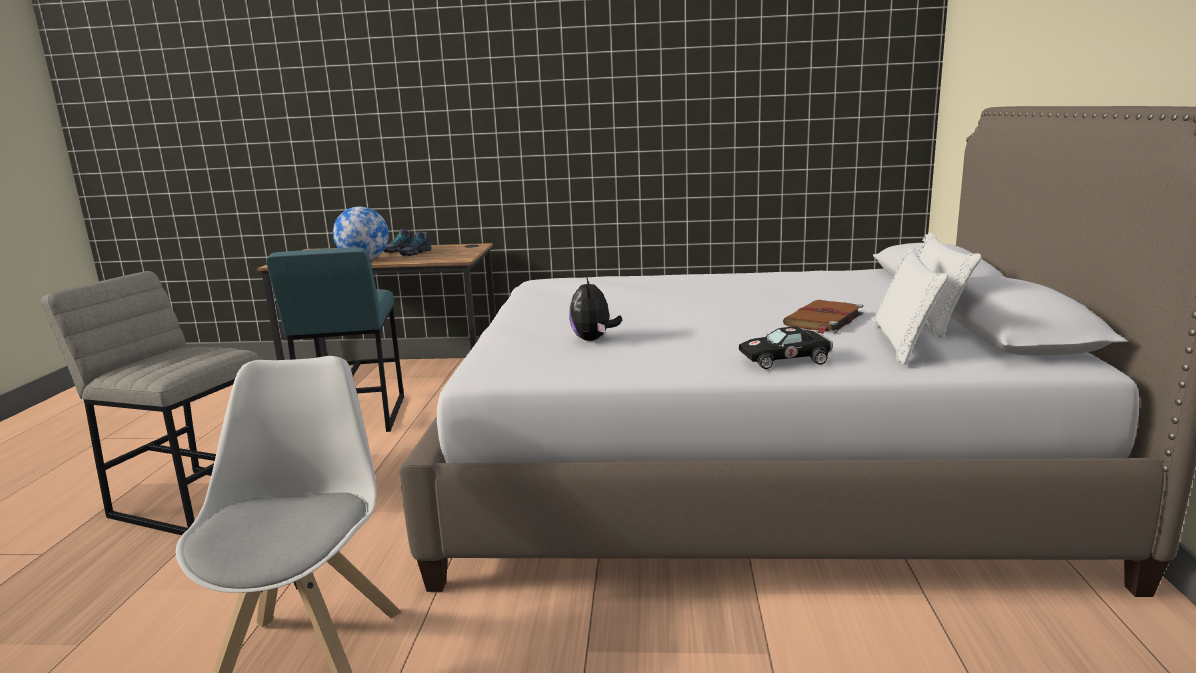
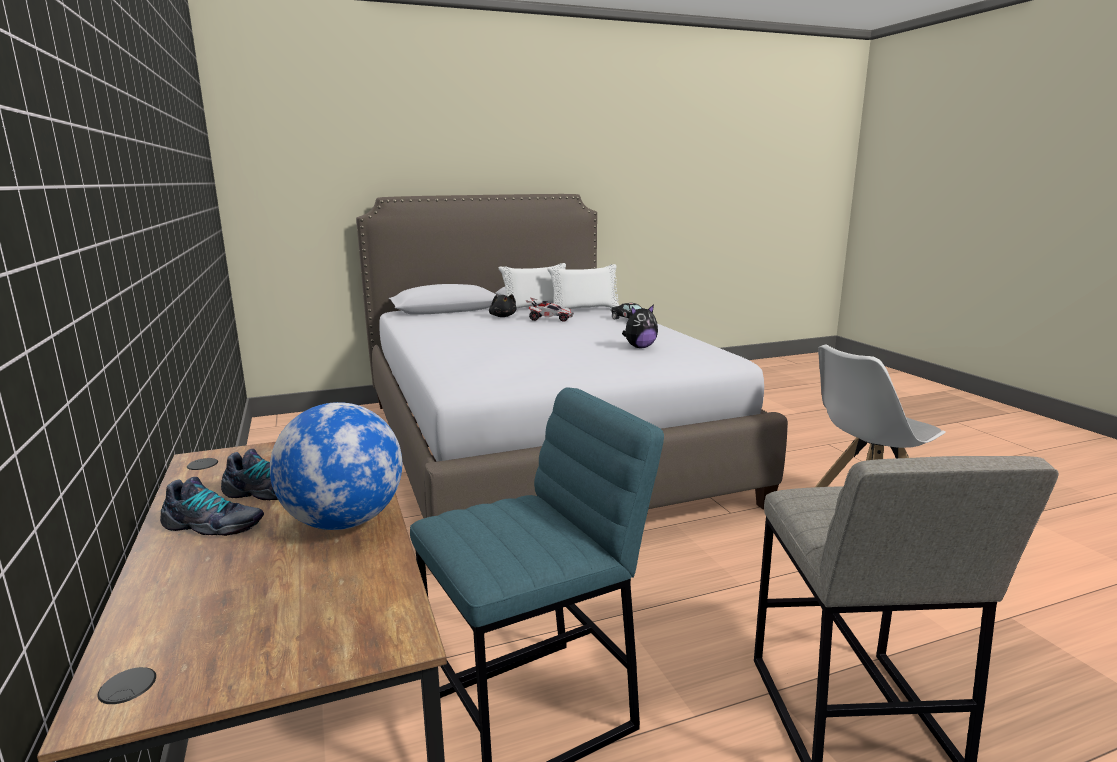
camera: 115 degrees left, 0 degrees up
(823, 320) = (550, 319): brown book -> toy car
(861, 303) = (503, 316): none -> black plush toy

